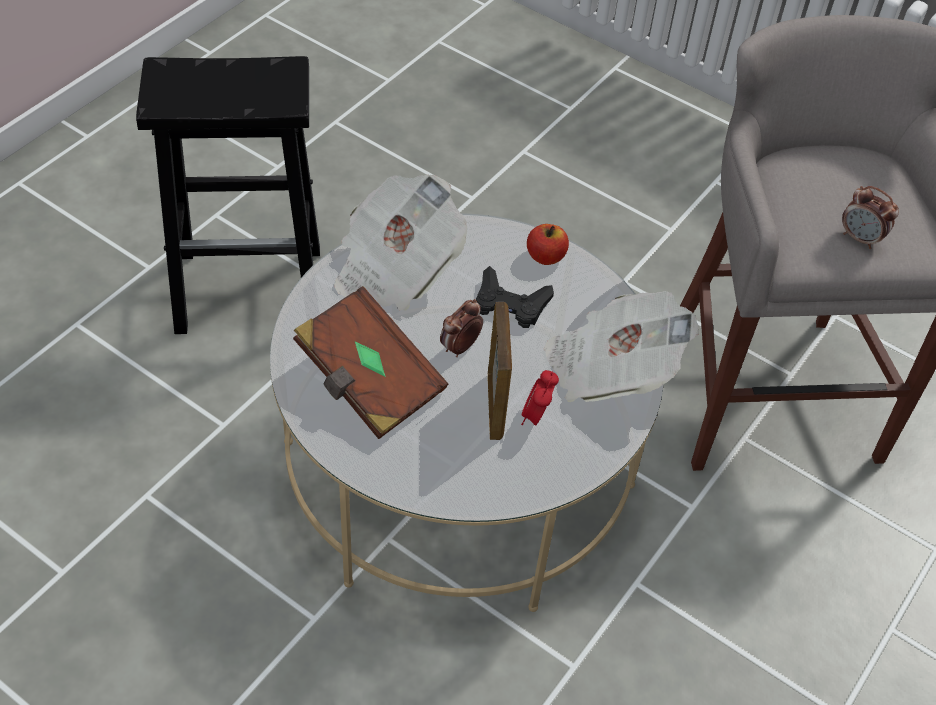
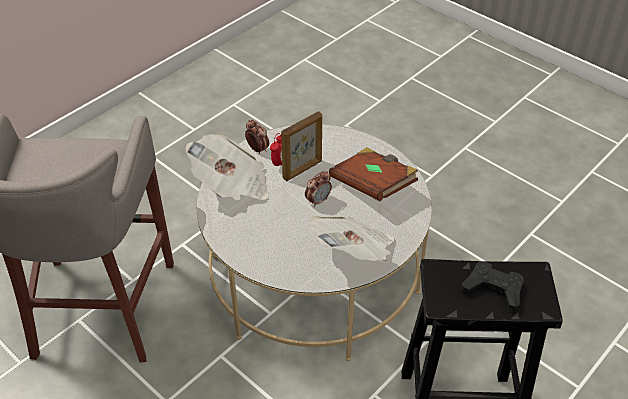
camera: 170 degrees left, 5 degrees down
(495, 406) = (303, 170): picture frame -> picture frame turned 135 degrees counterclockwise
(510, 304) = (282, 225): black game controller -> black game controller (493, 288)
(545, 256) = (251, 255): apple -> none
(860, 238) = (71, 151): alarm clock -> alarm clock (257, 149)

